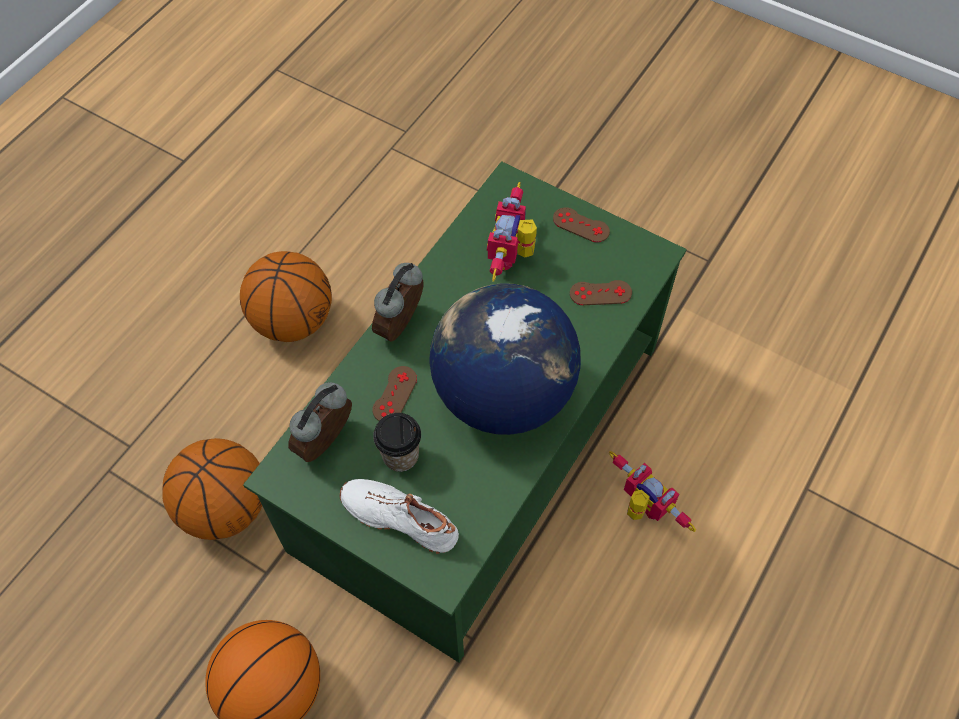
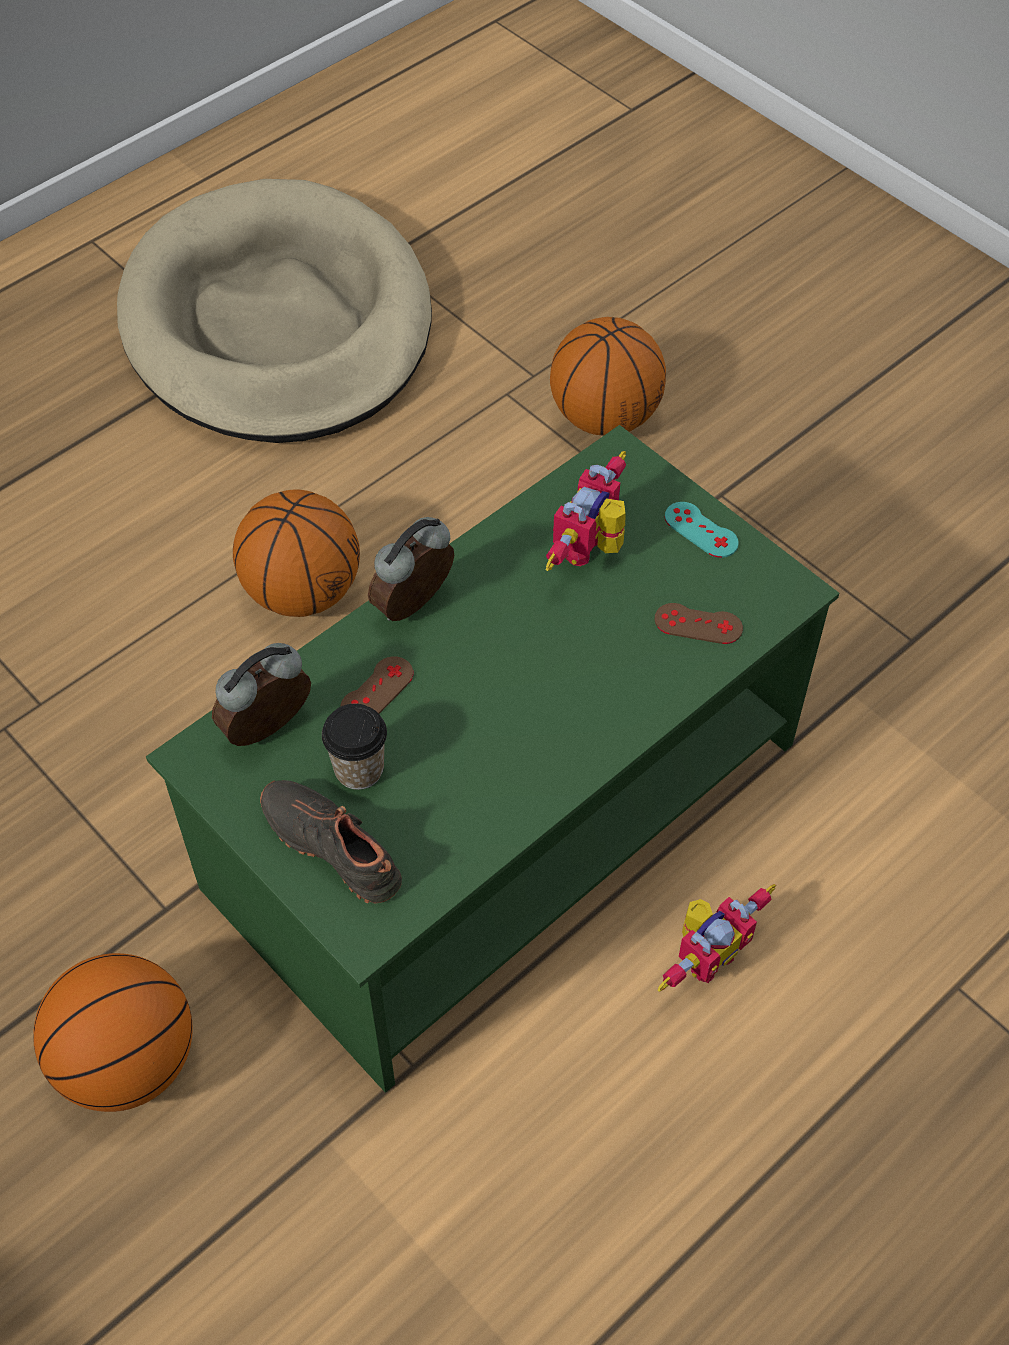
camera: 15 degrees right, 5 degrees down
(216, 131) = (277, 324): none -> beige dog bed
(225, 507) = (139, 811): basketball -> basketball (605, 417)
(401, 516) = (334, 845): white shoe -> black shoe
(502, 394) = (520, 723): globe -> none
(581, 225) = (701, 530): brown game controller -> turquoise game controller
(641, 509) = (705, 955): toy robot -> toy robot turned 75 degrees clockwise

